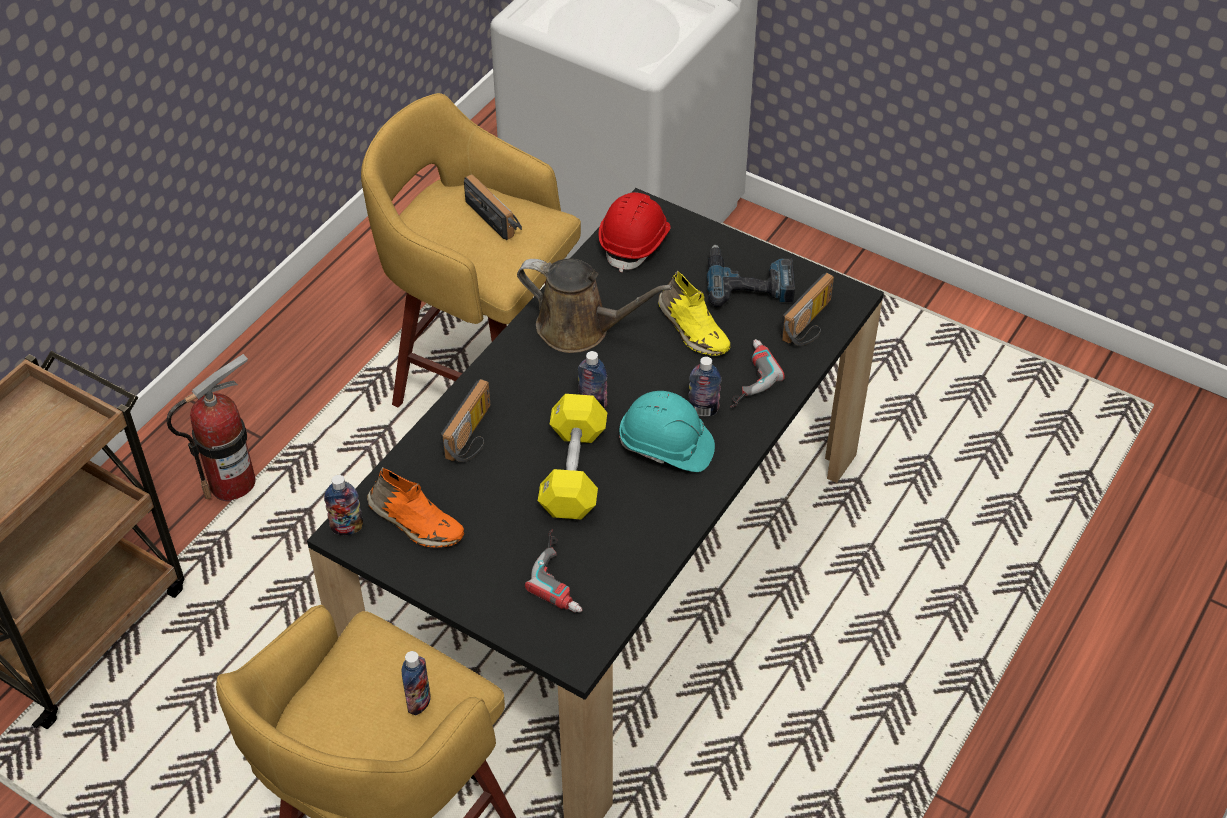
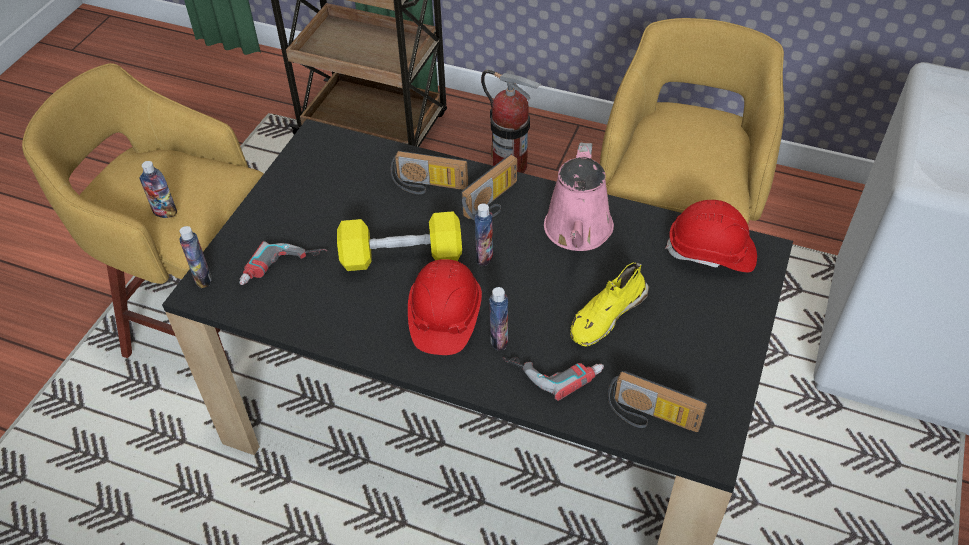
camera: 80 degrees right, 0 degrees up
(347, 528) = (320, 136): bottle -> bottle (203, 278)
(415, 522) = (330, 171): orange shoe -> none
(497, 217) = (706, 157): radio -> radio (493, 203)
(580, 328) = (578, 232): brown watering can -> pink watering can
(666, 447) = (444, 317): turquoise hard hat -> red hard hat
(749, 282) = (694, 353): power drill -> none

